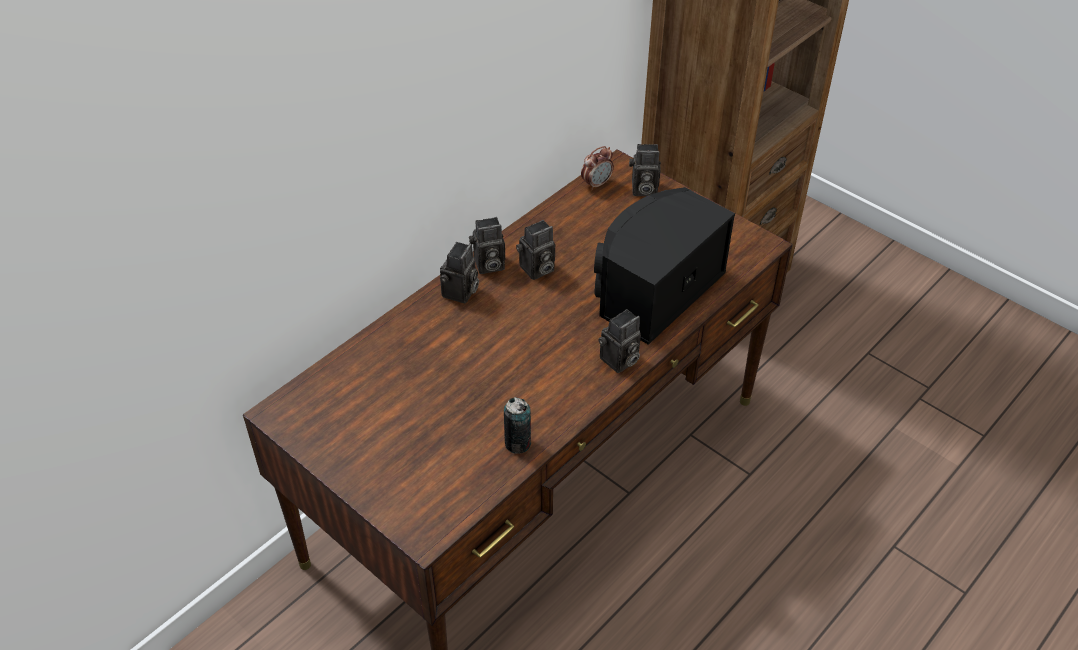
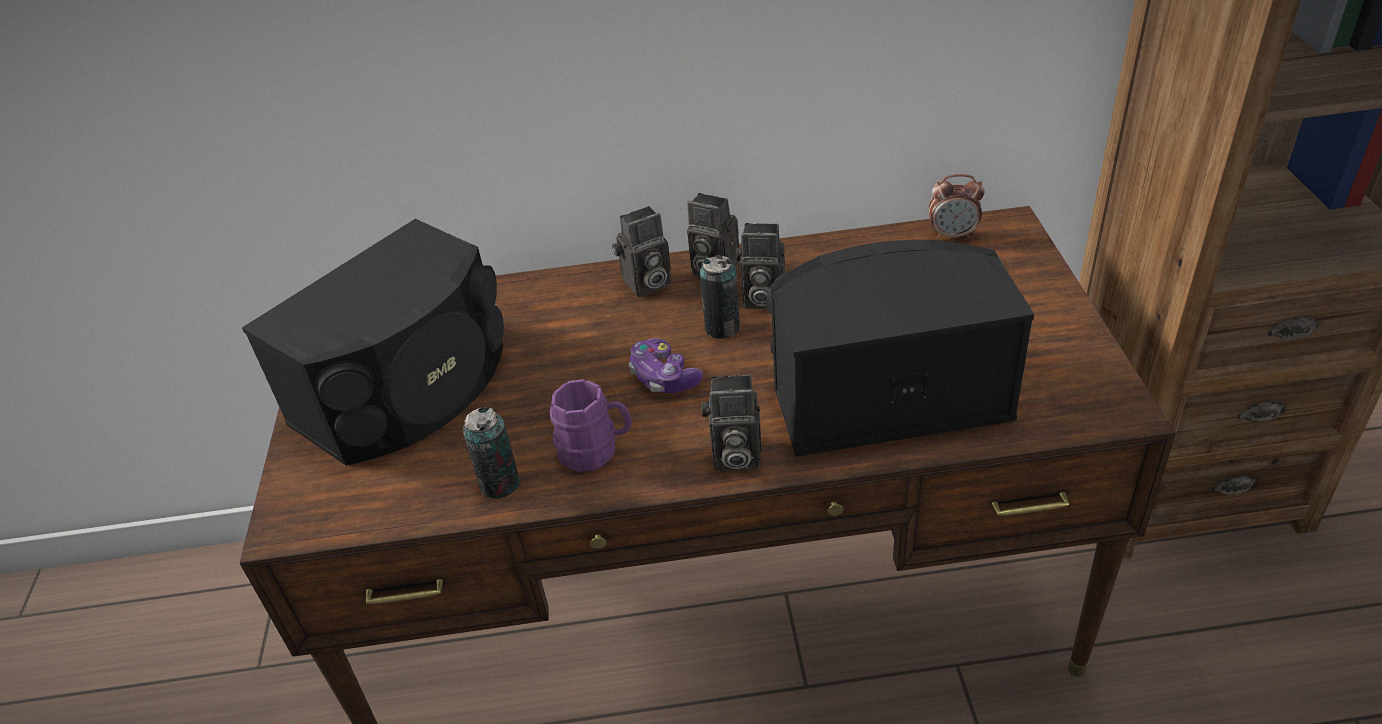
camera: 45 degrees right, 5 degrees down
(397, 427) = (410, 391): none -> black speaker
(534, 297) = (722, 328): none -> can
(535, 340) = (663, 377): none -> game controller
(547, 397) = (596, 450): none -> purple mug
(642, 190) = (1010, 265): camera -> none

